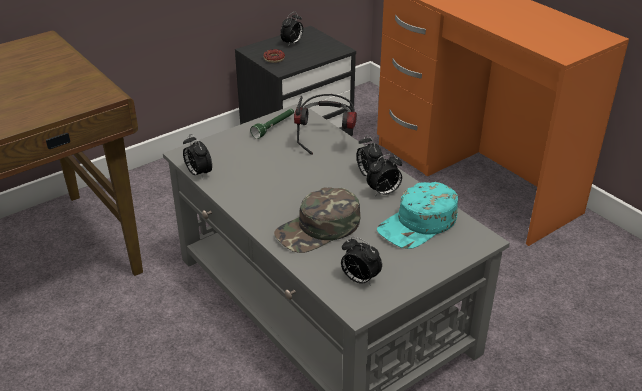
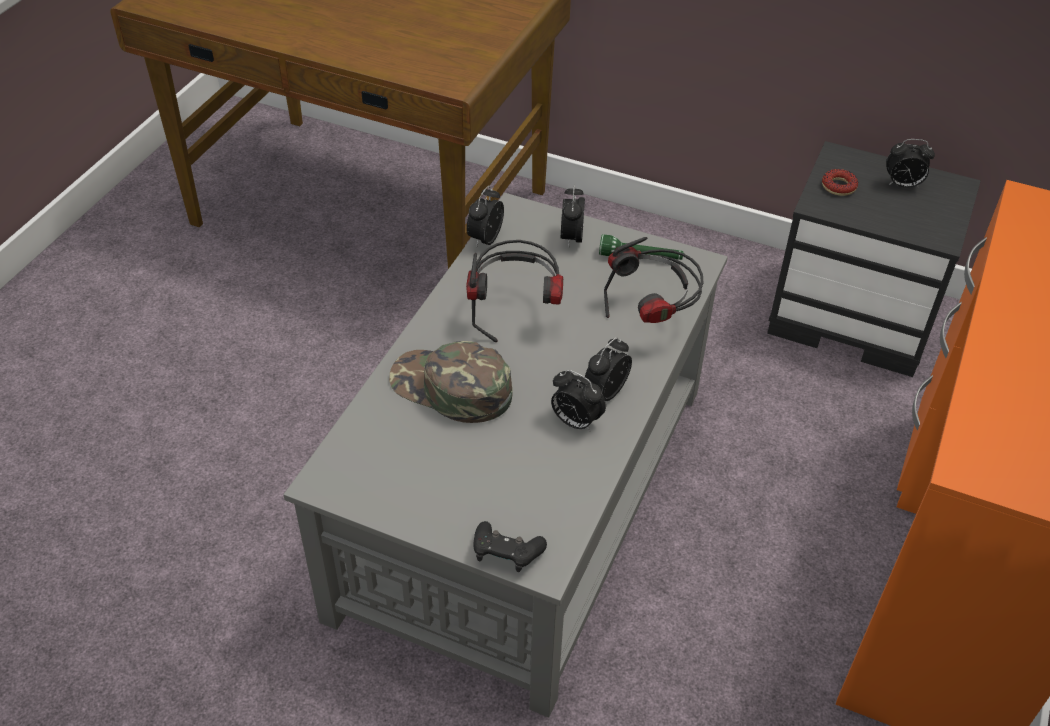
camera: 60 degrees right, 10 degrees up
(277, 184) = (515, 313): none -> headphones
(359, 279) = (376, 463): alarm clock -> alarm clock (571, 238)
(418, 224) = (530, 483): turquoise cap -> none
(467, 250) = (506, 555): none -> black game controller

